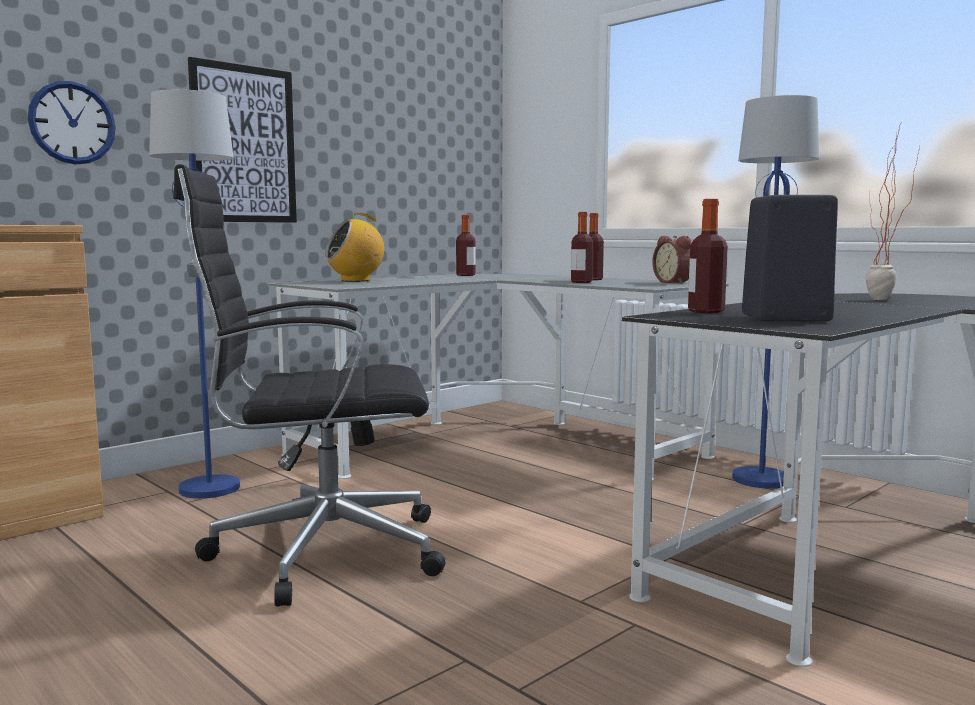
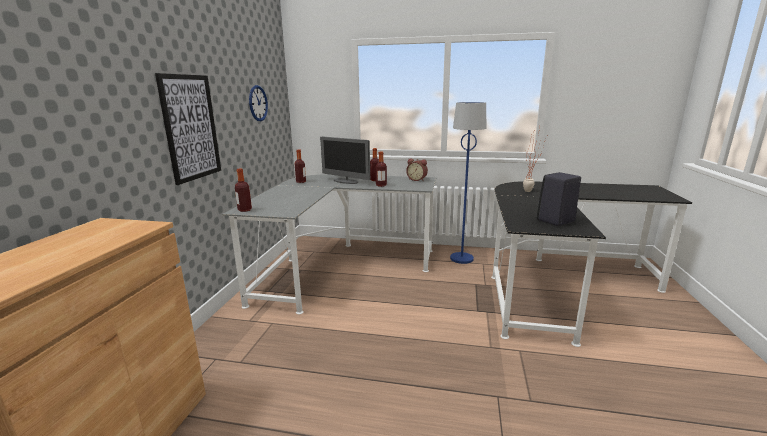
camera: 35 degrees left, 10 degrees up
(72, 123) = (97, 135): wall clock -> wall clock (258, 103)
(209, 489) = (238, 348): blue floor lamp -> none
(320, 551) = (361, 366): black office chair -> none
(355, 280) = (267, 201): radio -> none
(536, 278) = (346, 181): none -> monitor
(706, 311) = (518, 218): bottle -> bottle (244, 210)

